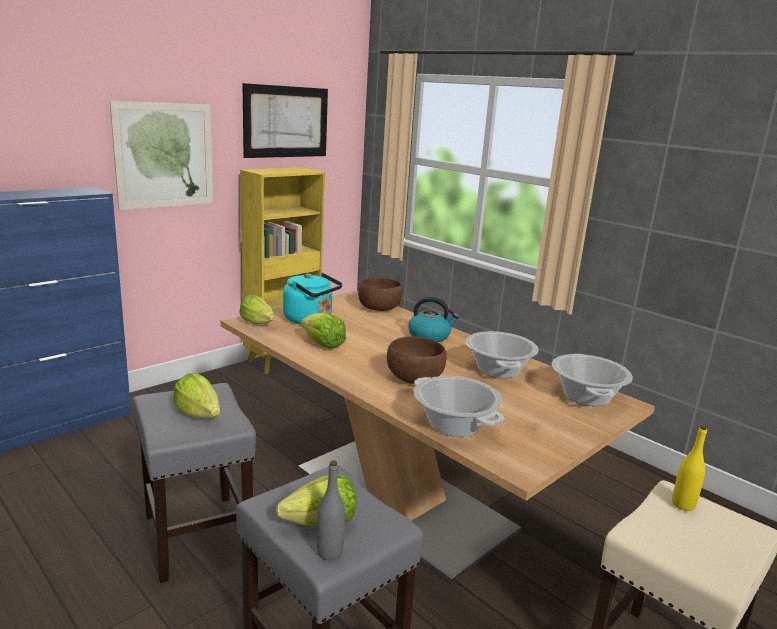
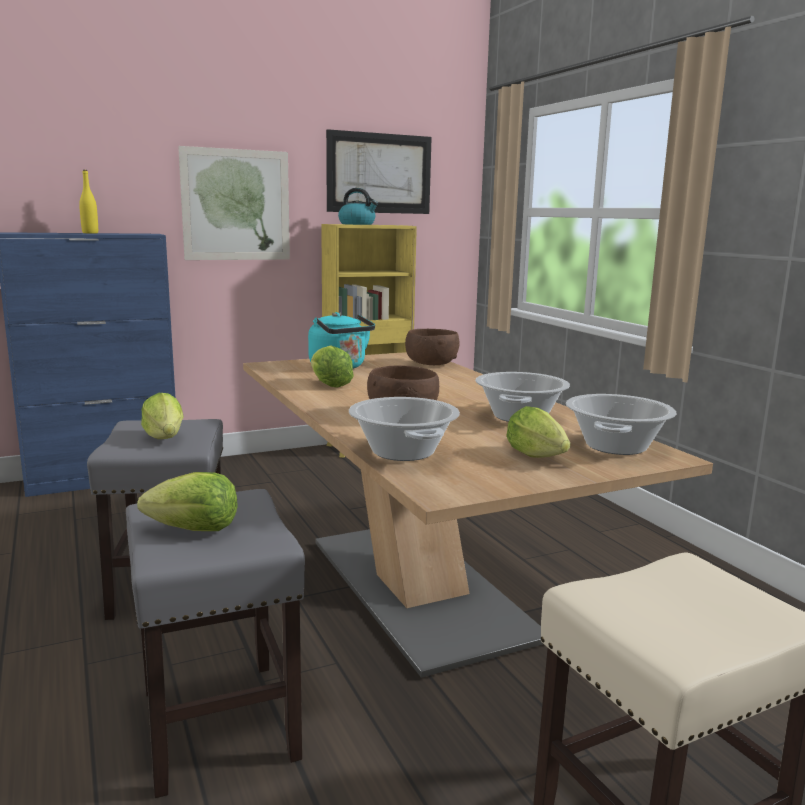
camera: 20 degrees right, 5 degrees down
(259, 324) = (279, 367): lettuce -> lettuce (539, 458)
(329, 552) = (174, 551): grey bottle -> none
(430, 336) = (466, 386): kettle -> kettle (357, 224)
(683, 504) = (691, 577): yellow bottle -> yellow bottle (90, 233)

